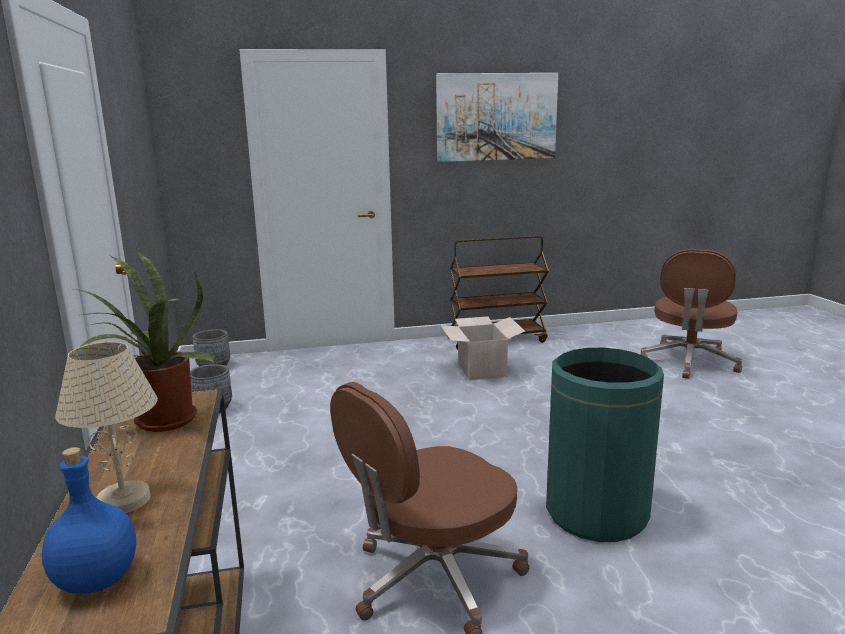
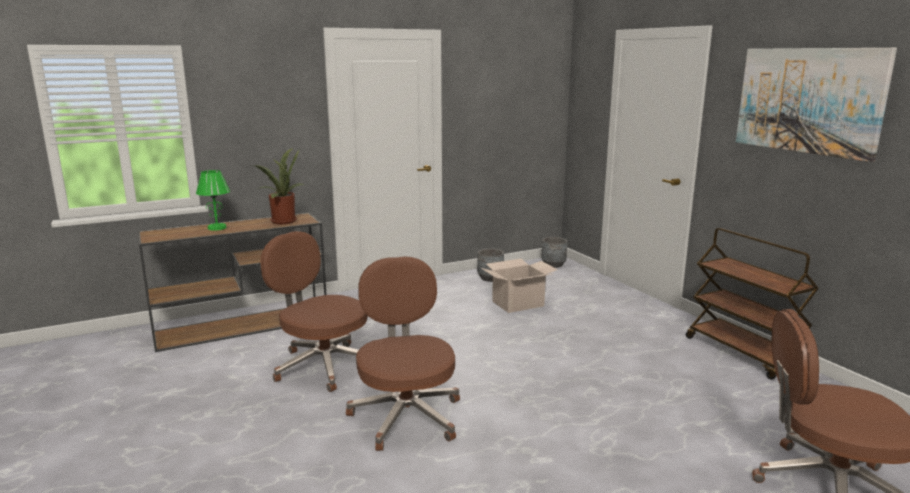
camera: 75 degrees right, 0 degrees up
(95, 580) = (170, 233): blue bottle -> none
(123, 500) = (217, 228): beige table lamp -> green table lamp
(482, 369) = (647, 353): cardboard box -> cardboard box (518, 304)
(596, 513) = (406, 415): green trash can -> brown office chair

